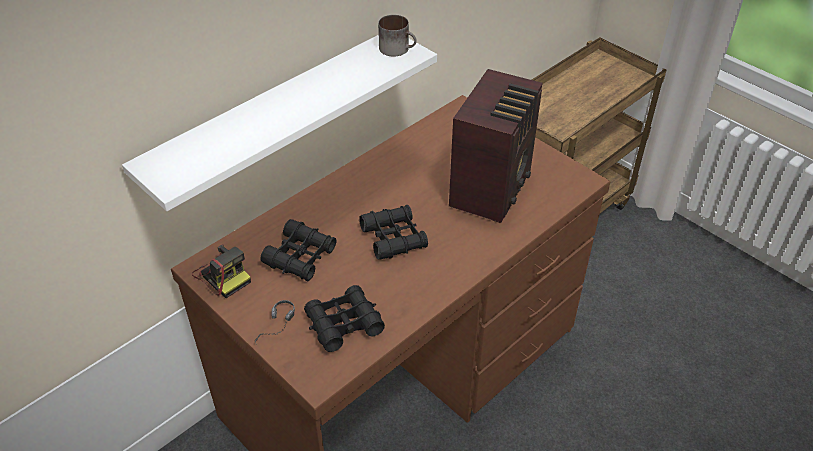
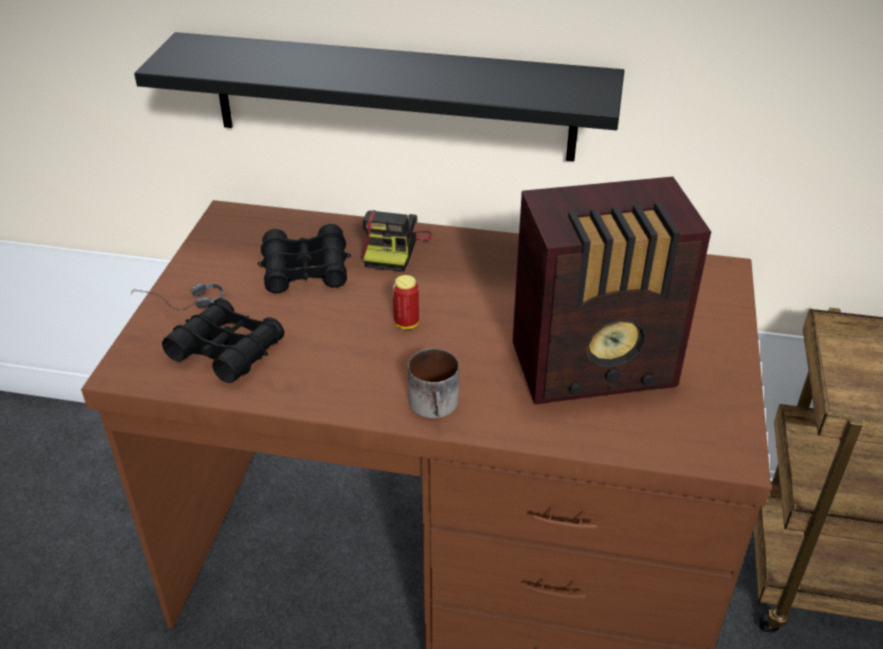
camera: 55 degrees right, 5 degrees down
(222, 275) = (230, 233): camera -> camera (394, 249)
(274, 119) = (393, 97): white shelf -> black shelf
(393, 238) = (406, 323): black binoculars -> can
(398, 49) = (585, 88): mug -> mug (436, 406)

